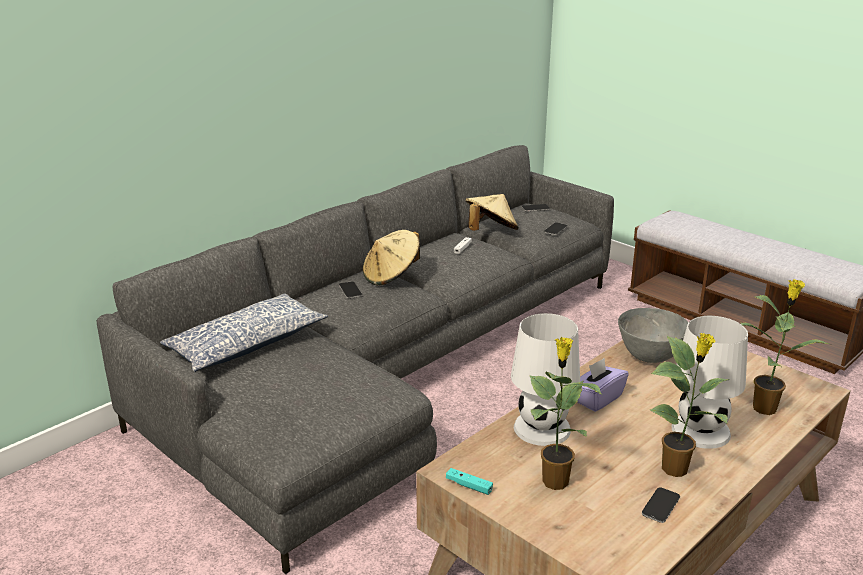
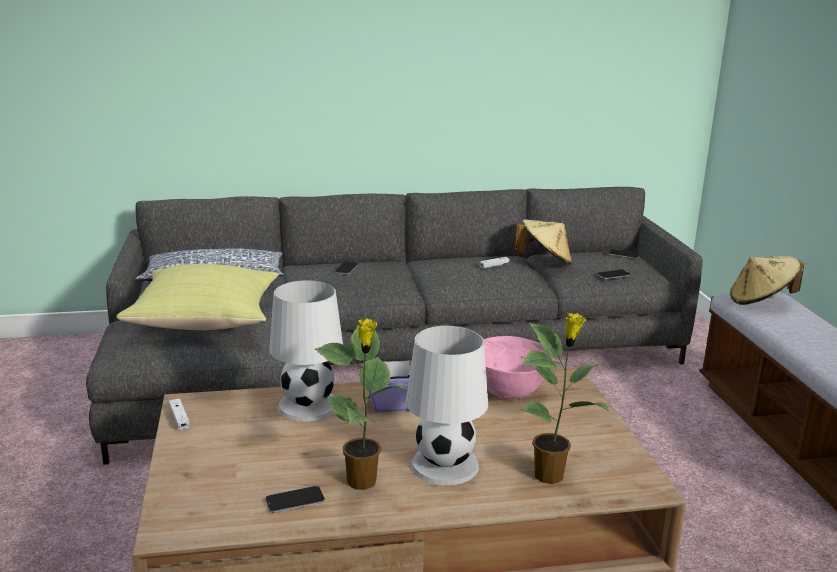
camera: 35 degrees right, 5 degrees down
(314, 387) = (207, 320): none -> yellow pillow
(391, 276) = (397, 268): beige hat -> beige hat (761, 301)
(469, 486) = (179, 419): turquoise game controller -> white game controller
(555, 480) = (247, 443): potted plant -> none
(649, 357) = (509, 393): grey bowl -> pink bowl

